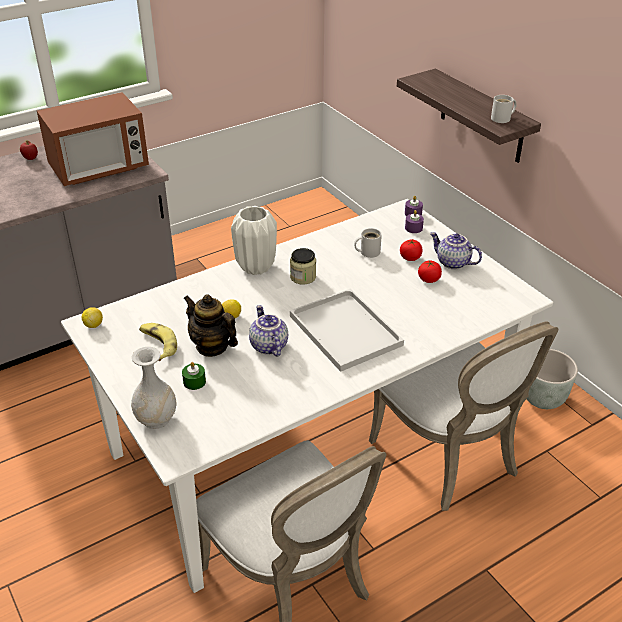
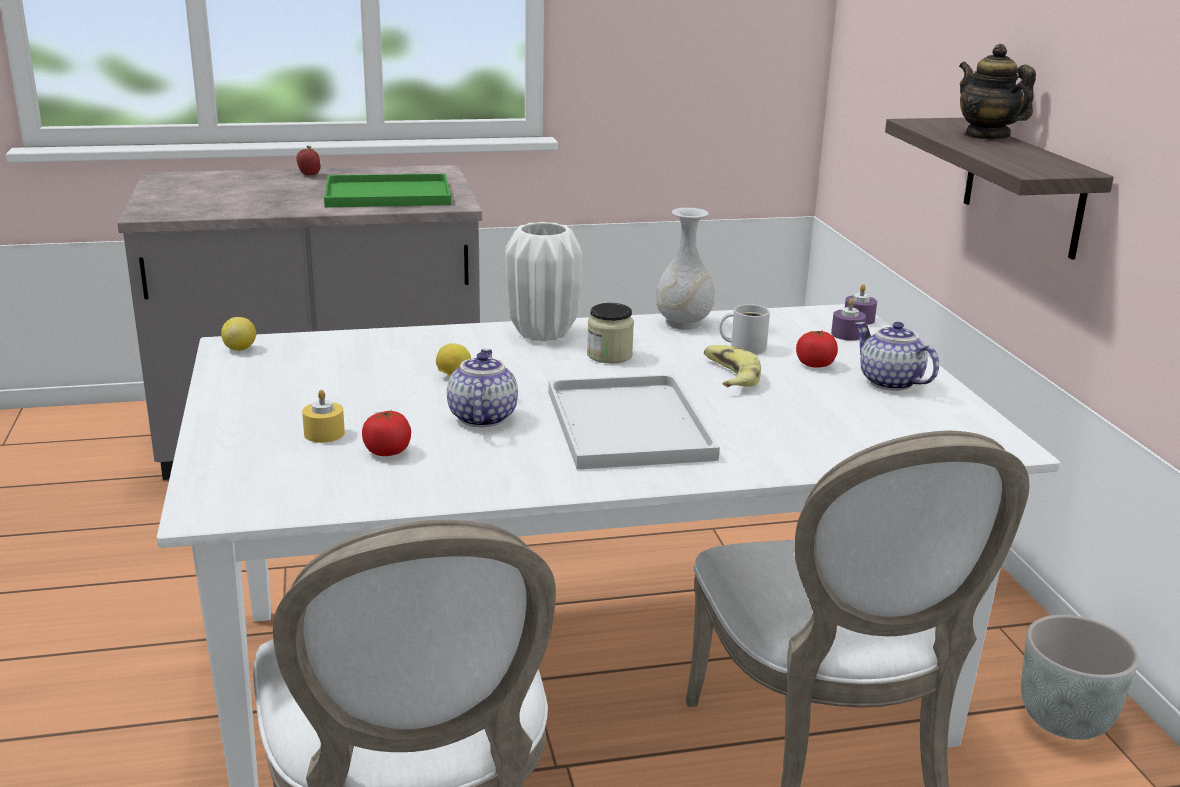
camera: 20 degrees right, 15 degrees down
(99, 169) = (390, 194): microwave -> green tray
(157, 419) = (223, 462): white vase -> white vase (684, 323)
(158, 344) = (311, 384): banana -> banana (729, 375)
(194, 382) = (324, 433): green candle -> yellow candle
(212, 346) = (391, 401): teapot -> teapot (986, 136)
(429, 279) = (830, 393): tomato -> tomato (387, 451)
(502, 118) = (1041, 165): white mug -> none

